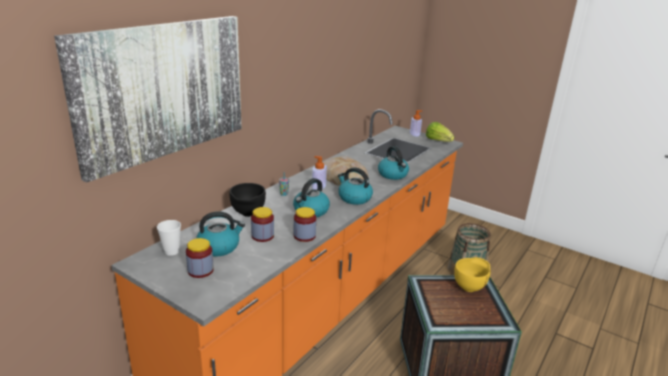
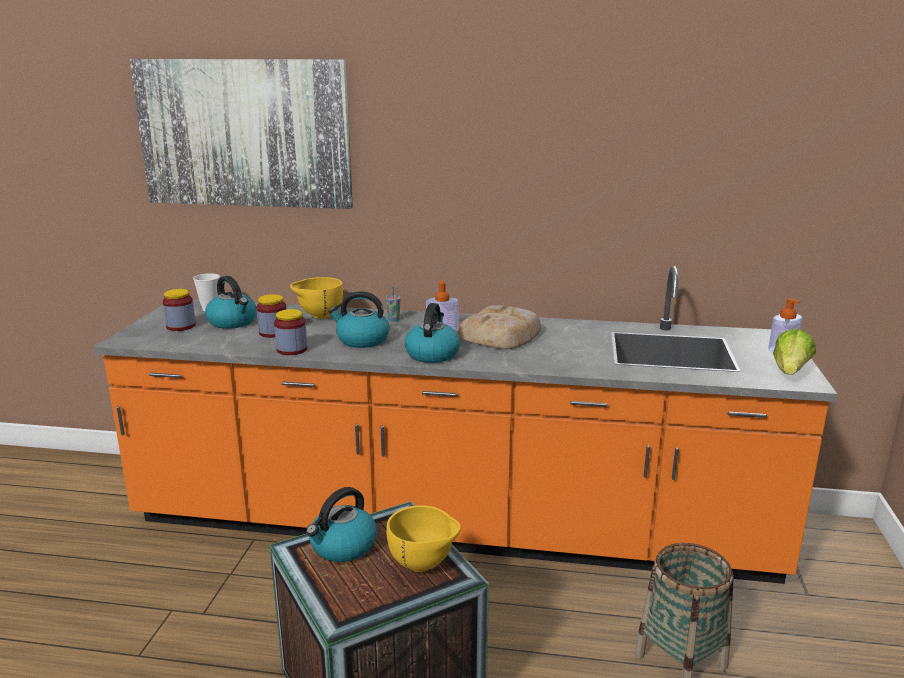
camera: 65 degrees right, 5 degrees down
(247, 214) = (318, 316): black bowl -> yellow bowl
(393, 175) = (556, 362): kettle -> kettle (343, 547)

